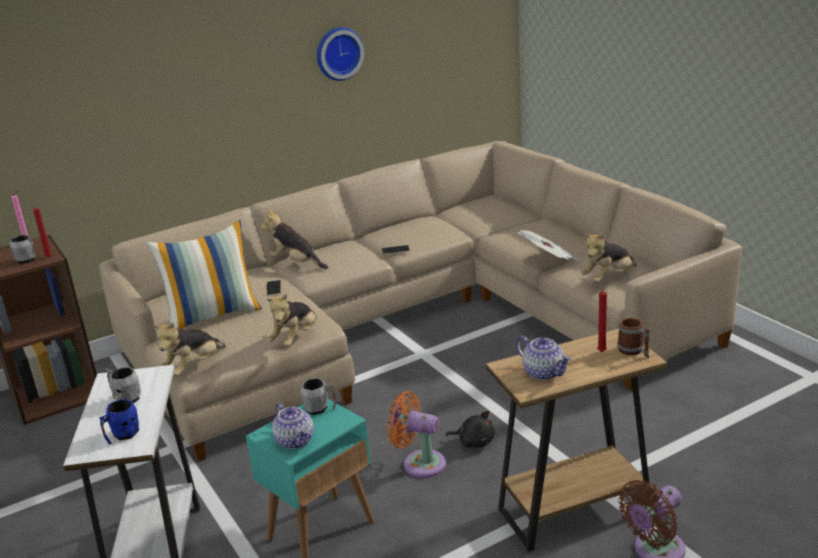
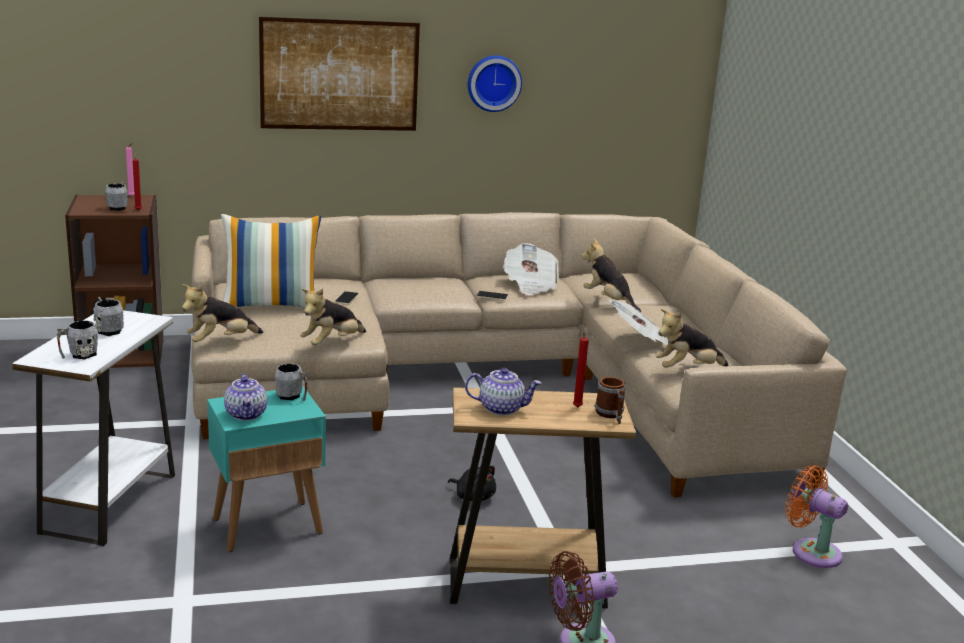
camera: 15 degrees right, 5 degrees down
(122, 435) = (79, 355): blue mug -> grey mug
(200, 77) = (339, 75): none -> picture
(296, 263) = (386, 283): plush toy -> plush toy (608, 301)
(419, 230) = (530, 285): none -> newspaper
(420, 463) = (405, 499): orange fan -> orange fan (811, 551)
(544, 372) = (501, 408): teapot -> teapot turned 60 degrees counterclockwise

